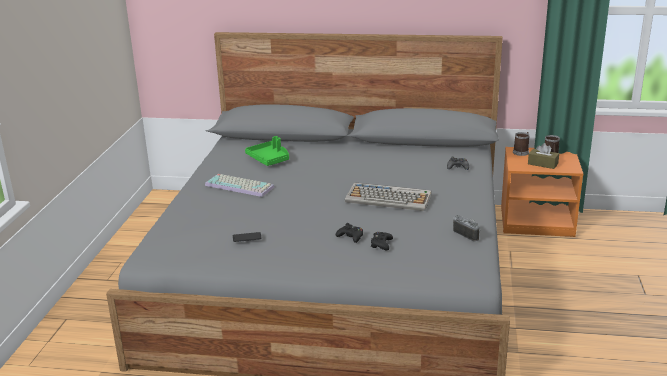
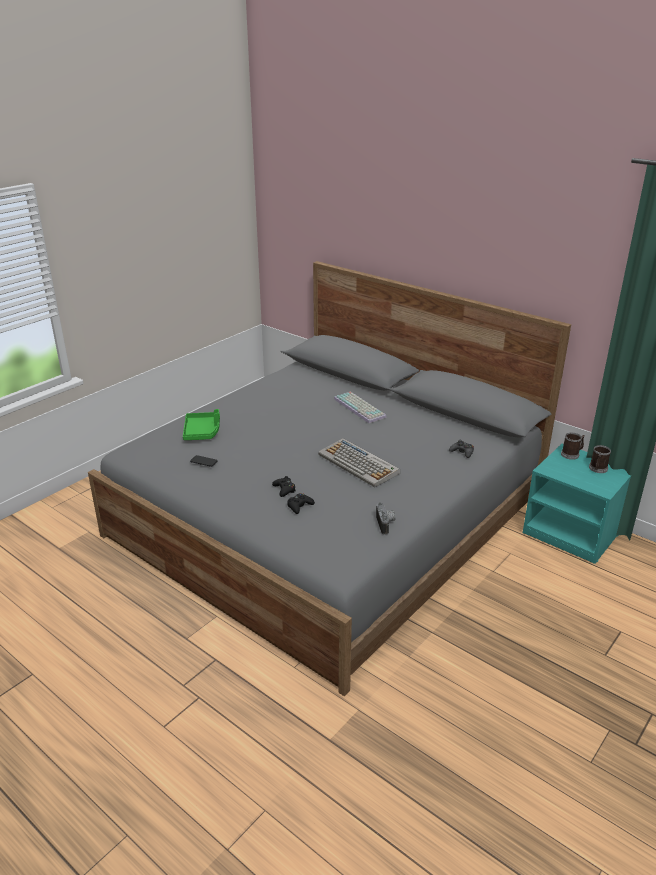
camera: 30 degrees right, 5 degrees up
(241, 186) = (256, 411): keyboard -> keyboard (361, 408)
(269, 159) = (309, 393): green tray -> green tray (202, 432)
(537, 221) = (572, 532): orange nightstand -> turquoise nightstand
(542, 164) = (578, 475): brown tissue box -> none

